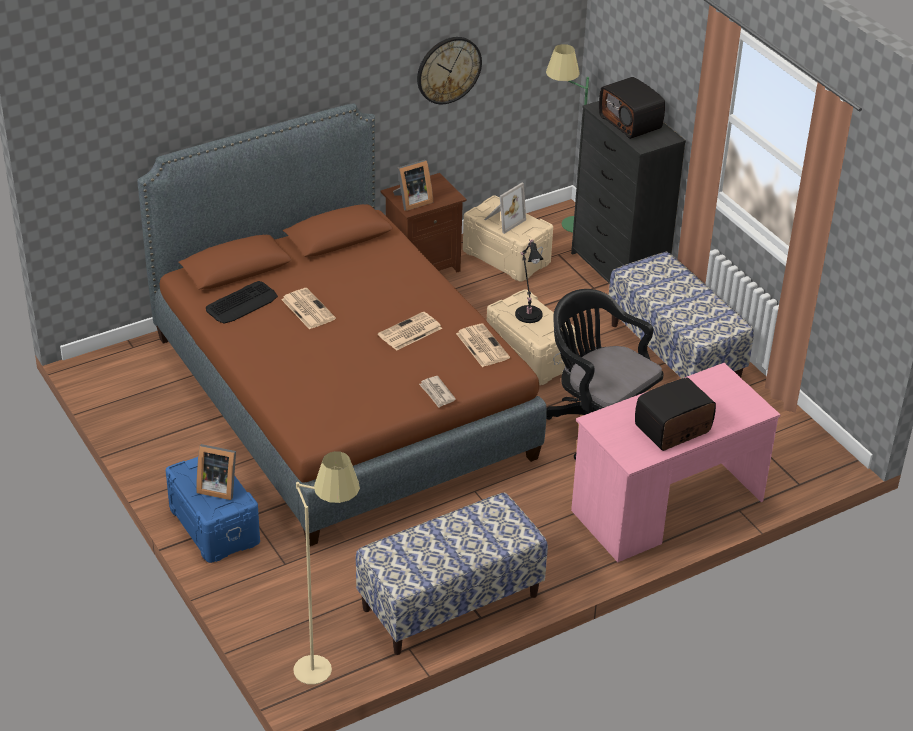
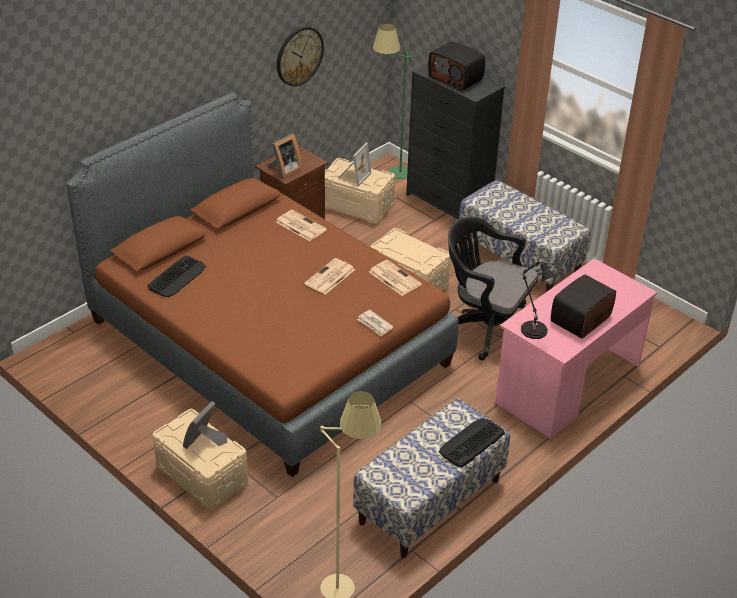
camera: 15 degrees left, 0 degrees up
(213, 526) = (201, 476): blue storage box -> beige storage box
(217, 487) = (205, 441): picture frame -> picture frame turned 120 degrees clockwise
(307, 309) = (235, 272): newspaper -> newspaper (300, 226)
(498, 542) = (471, 443): none -> keyboard
(528, 313) = (404, 246): black table lamp -> black table lamp (532, 328)

